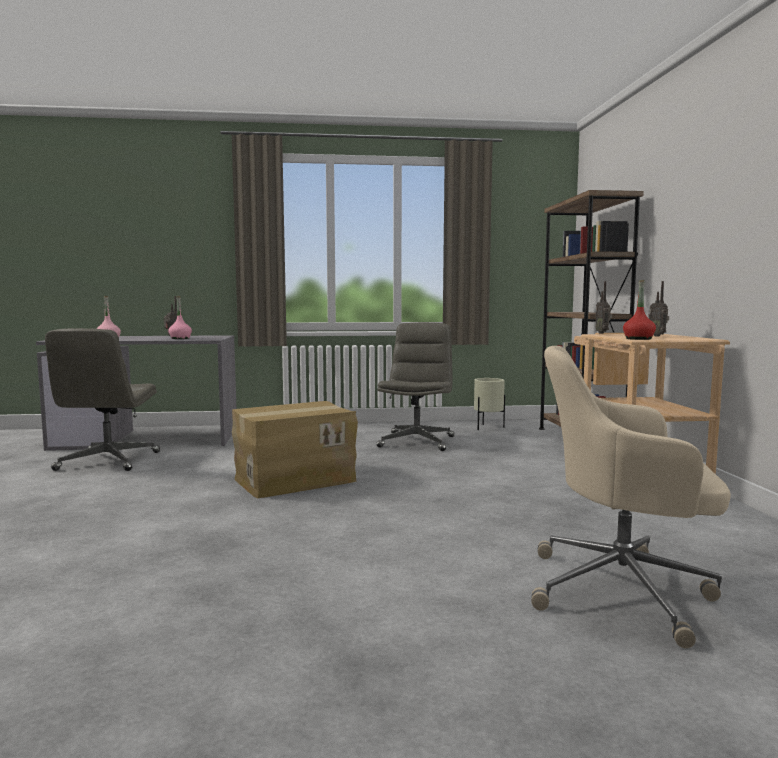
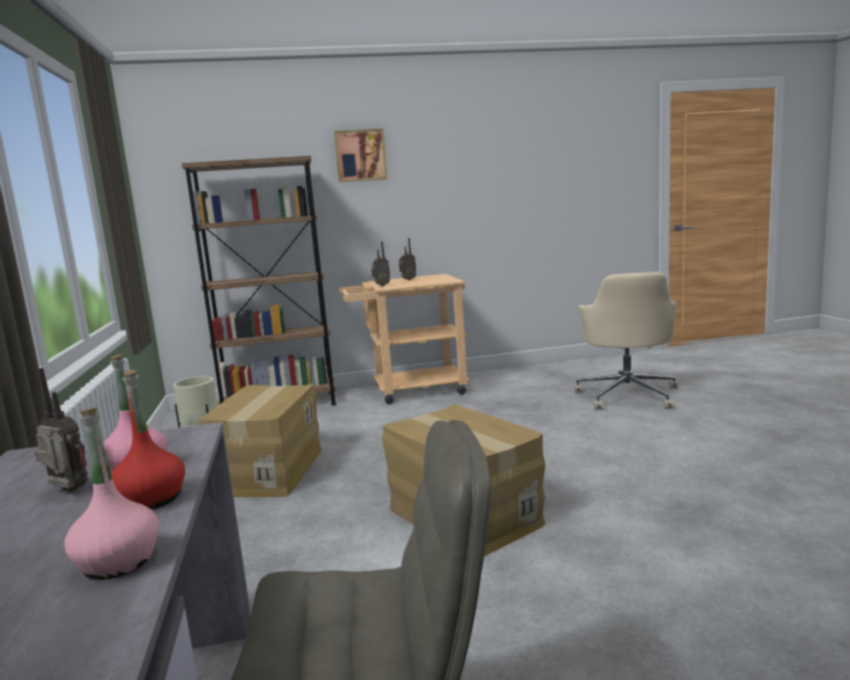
camera: 95 degrees left, 5 degrees up
(416, 441) = (268, 471): grey office chair -> cardboard box
(638, 339) = (447, 280): red bottle -> red bottle (152, 499)
(684, 177) = (360, 155): none -> picture

